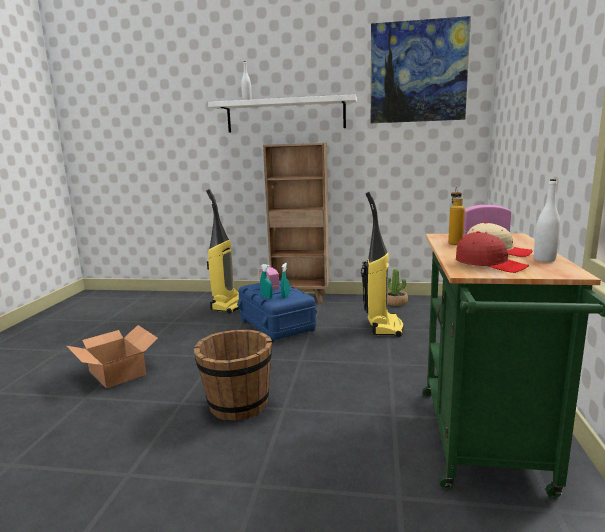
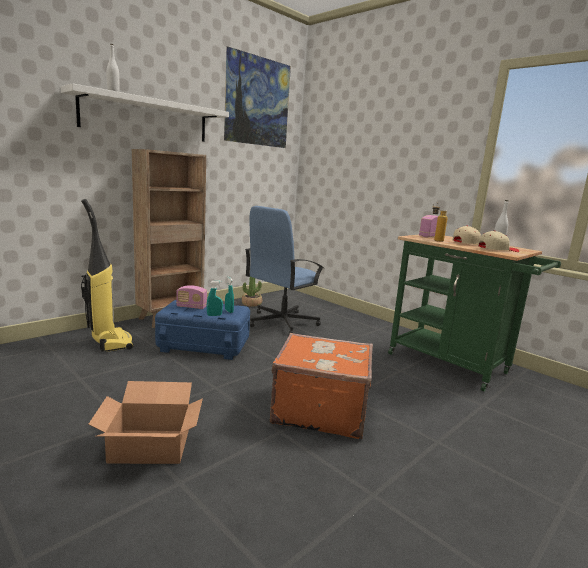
camera: 55 degrees left, 0 degrees up
(237, 405) = (320, 409): brown bucket -> orange suitcase
(383, 326) = (281, 322): vacuum cleaner -> blue office chair
(489, 264) = (497, 249): red cap -> beige cap

